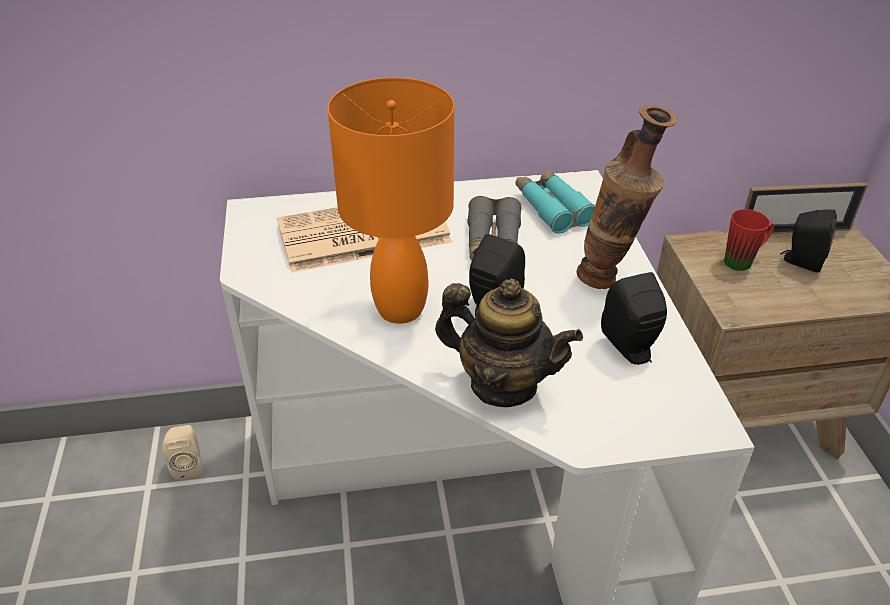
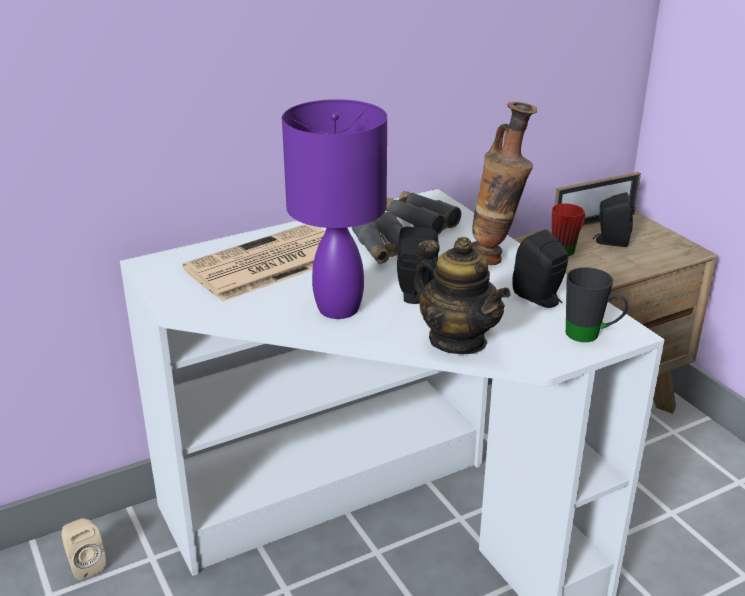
camera: 20 degrees left, 10 degrees down
(400, 310) = (338, 309): orange table lamp -> purple table lamp
(503, 384) = (457, 340): teapot -> teapot turned 45 degrees clockwise
(552, 208) = (418, 220): turquoise binoculars -> grey binoculars
(663, 418) = (591, 336): none -> black mug

